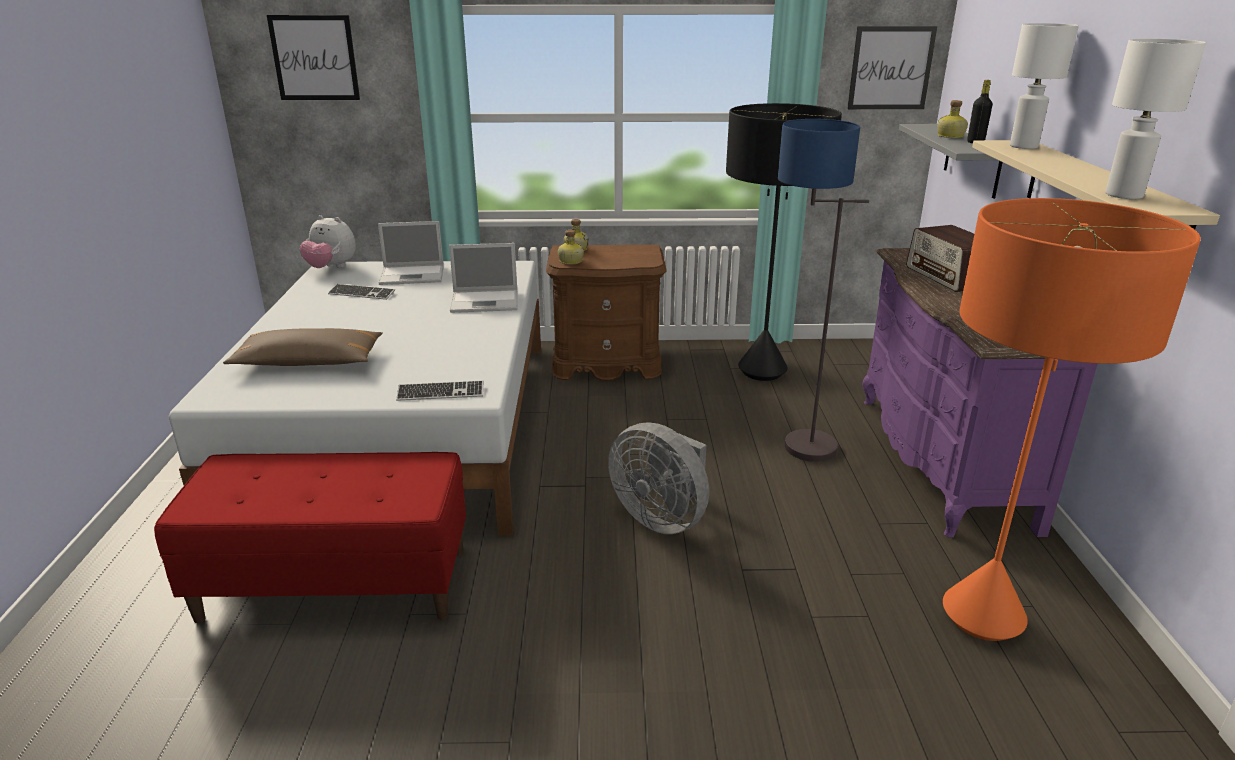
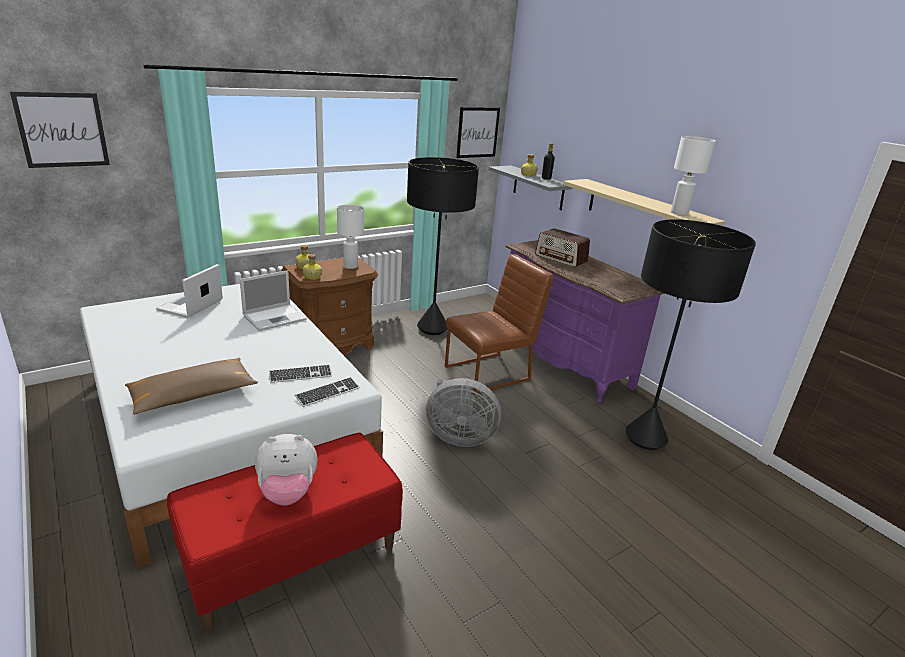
camera: 35 degrees left, 0 degrees up
(331, 268) = (105, 311): plush toy -> plush toy (287, 493)
(361, 293) = (164, 328): keyboard -> keyboard (300, 375)
(413, 275) = (190, 305): laptop -> laptop turned 150 degrees clockwise
(794, 447) = (490, 372): blue floor lamp -> brown chair
(982, 619) = (645, 439): orange floor lamp -> black floor lamp
(1023, 146) = (592, 183): white table lamp -> white table lamp (350, 266)

